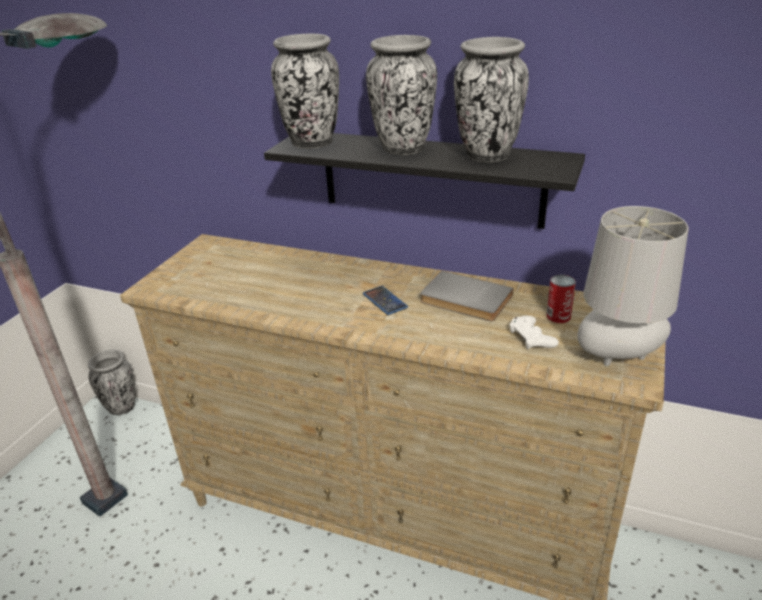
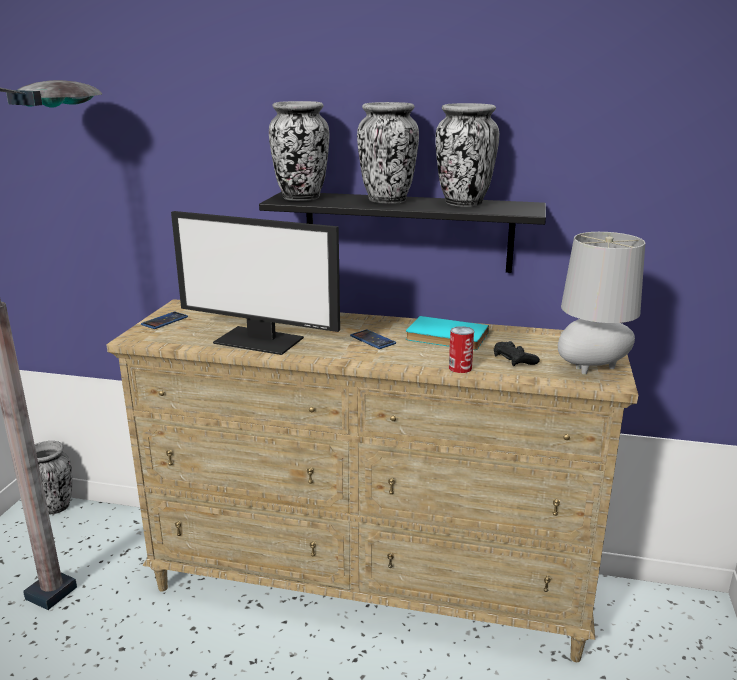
camera: 10 degrees left, 10 degrees down
(184, 265) = (164, 321): none -> phone
(269, 296) = (260, 340): none -> monitor
(464, 300) = (446, 337): grey book -> turquoise book
(531, 338) = (514, 359): white game controller -> black game controller
(558, 316) = (532, 345): can -> can (460, 368)

